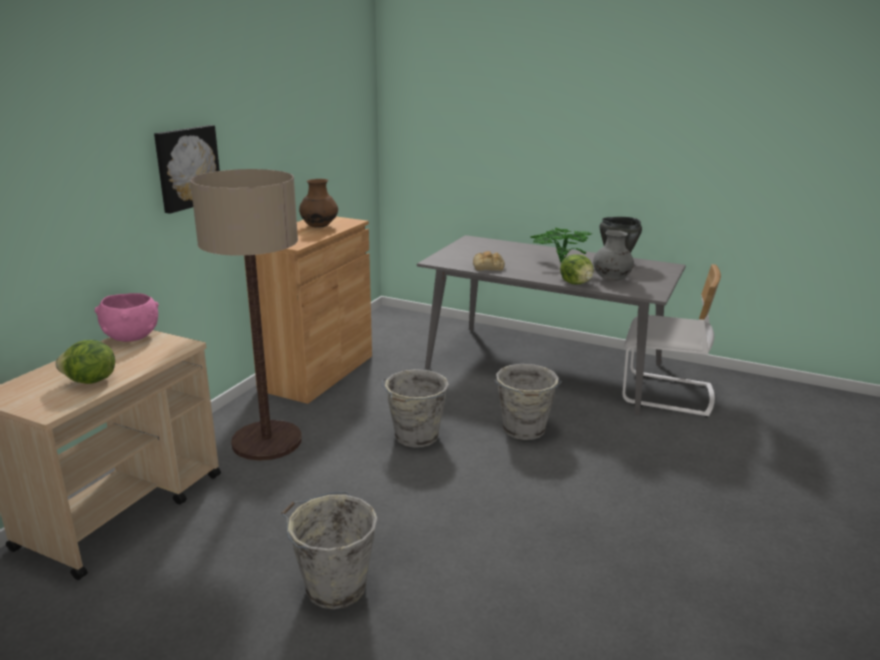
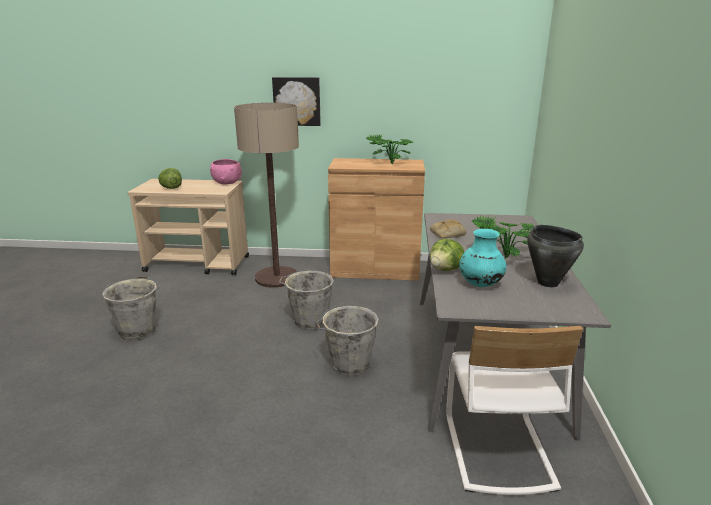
camera: 70 degrees right, 0 degrees up
(319, 227) = (388, 164): brown vase -> potted plant
(611, 279) = (480, 284): grey vase -> turquoise vase

